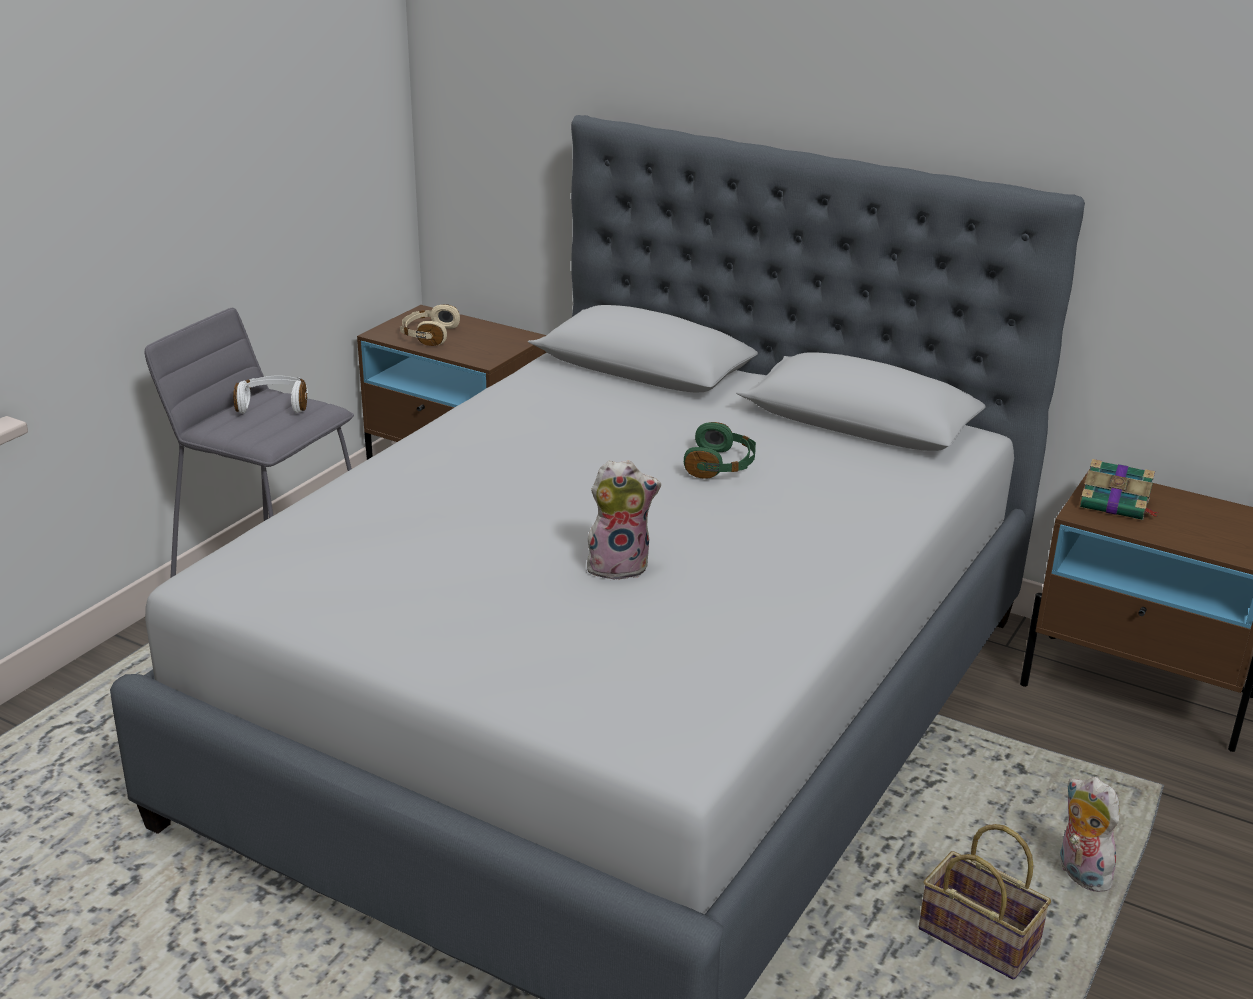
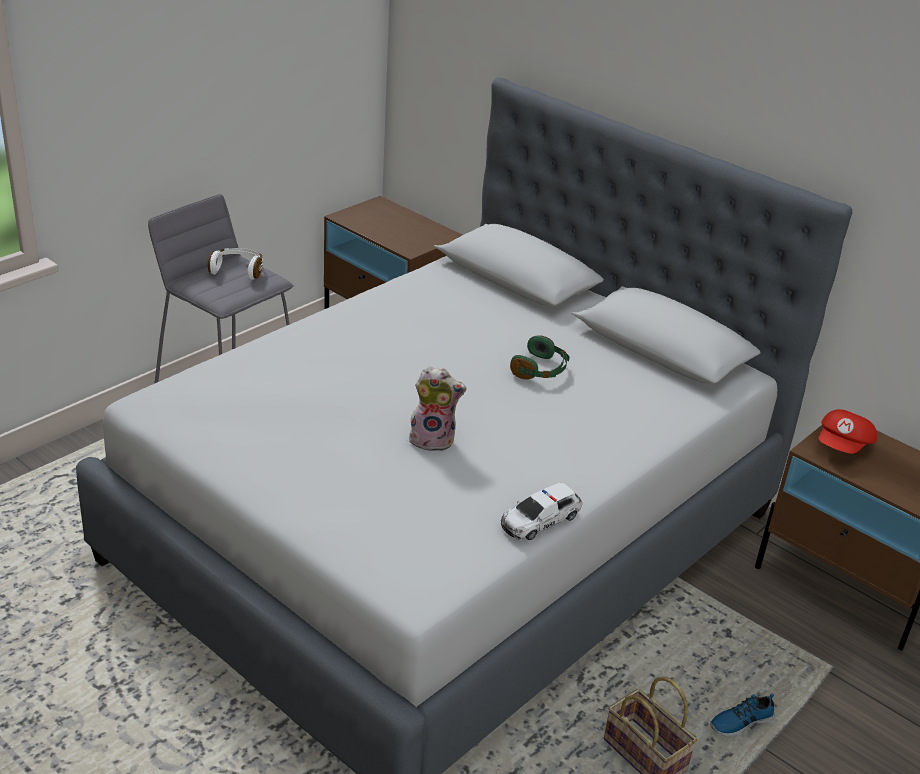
camera: 10 degrees right, 5 degrees up
(429, 335) = (376, 223): beige headphones -> none
(800, 638) = (539, 519): none -> toy car
(1079, 873) = (740, 721): plush toy -> shoe
(1116, 504) = (843, 446): book -> red cap

